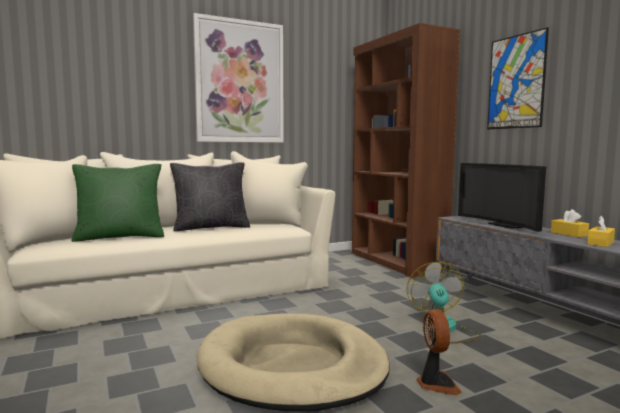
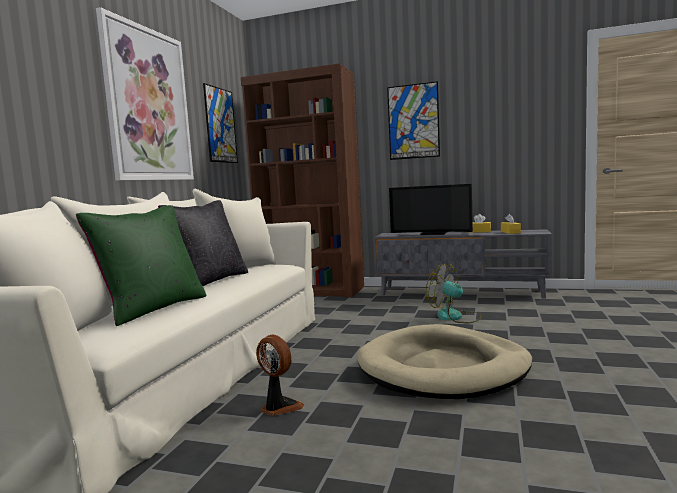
camera: 45 degrees left, 0 degrees up
(332, 94) = (220, 125): none -> picture
(436, 384) = (524, 340): fan -> fan (279, 407)

